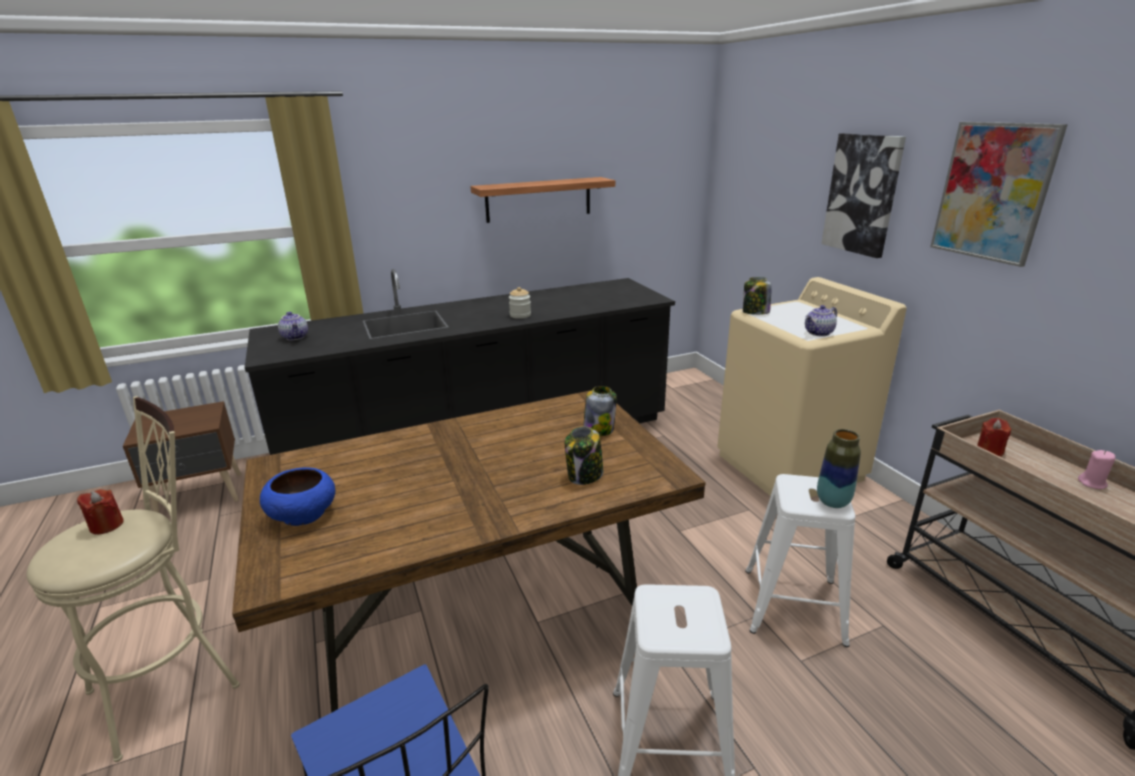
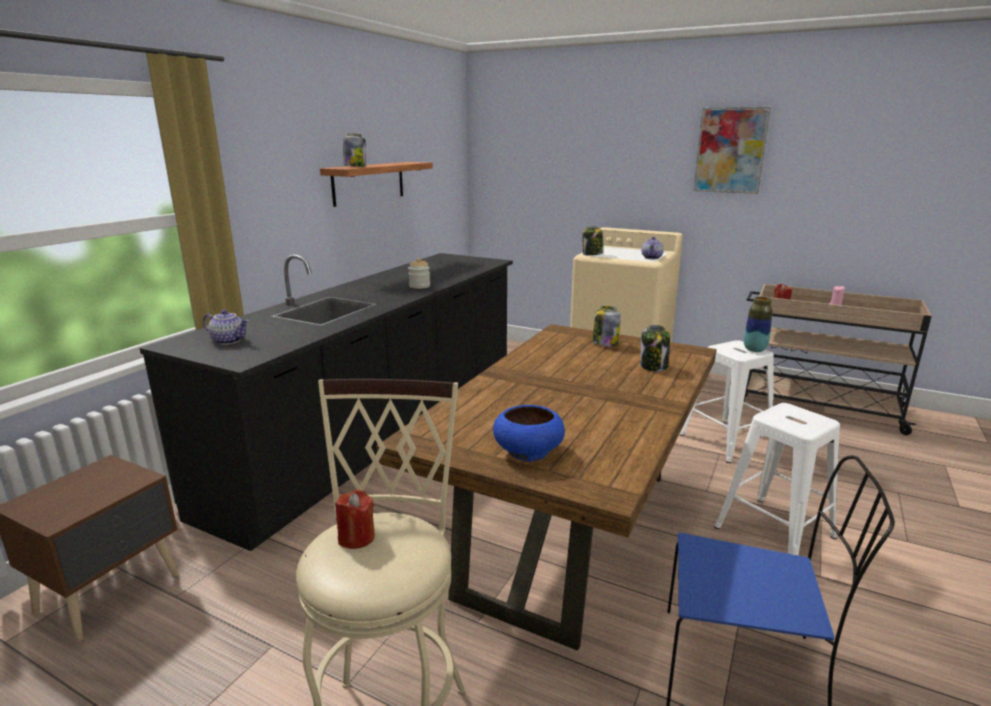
camera: 40 degrees left, 5 degrees down
(503, 185) = (355, 167): none -> jar
(862, 194) = (631, 162): picture -> none

